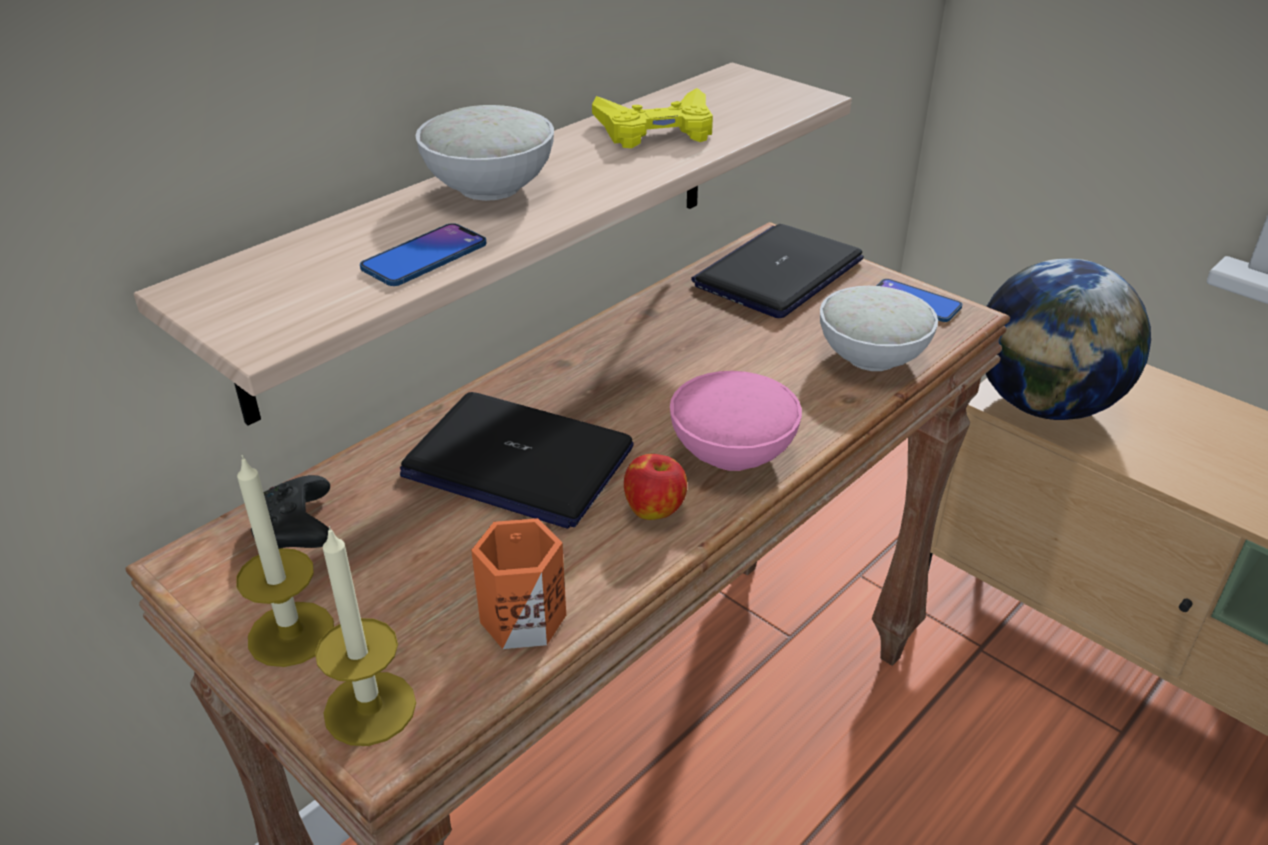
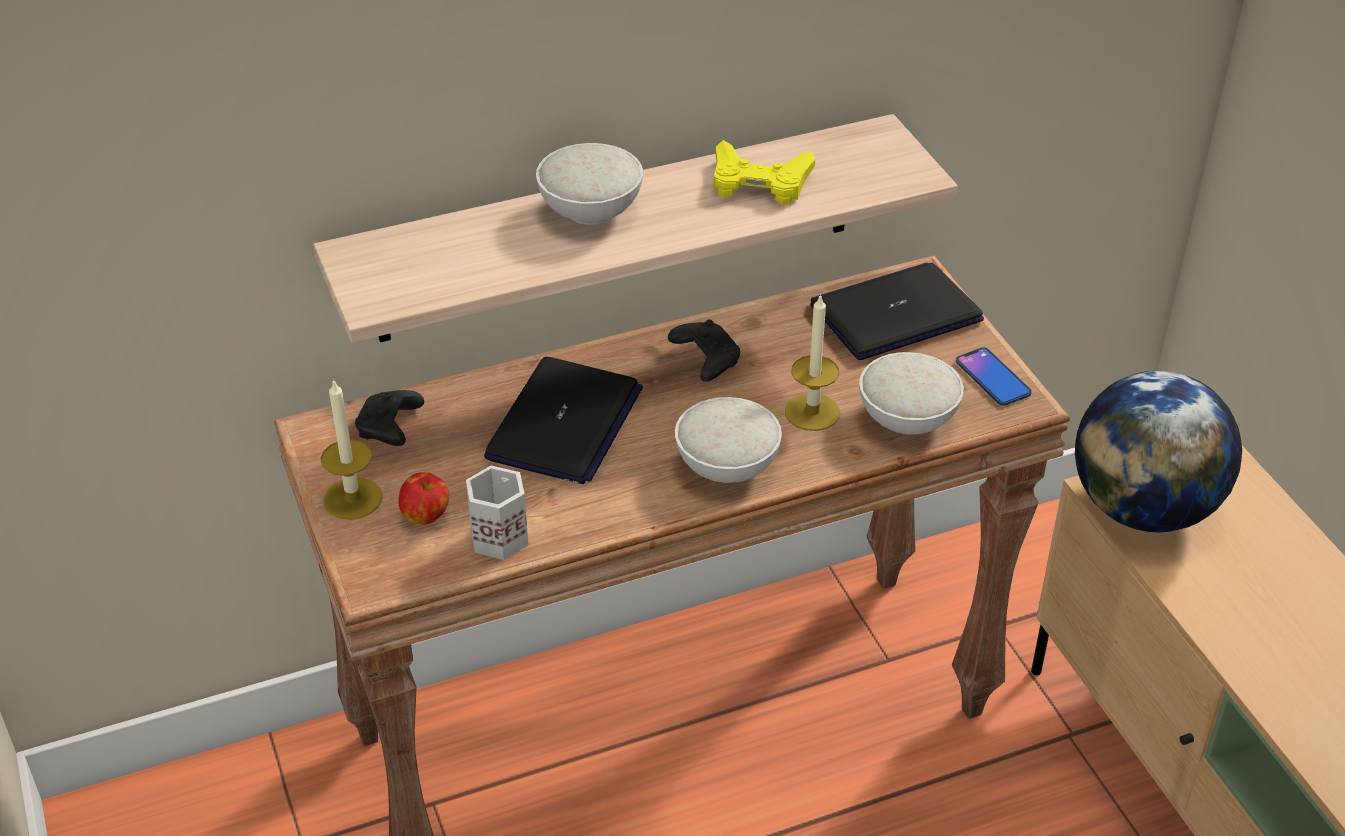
camera: 25 degrees right, 5 degrees up
(370, 708) = (376, 561): candle -> candle (812, 412)
(424, 257) = (505, 265): phone -> none
(517, 462) = (564, 424): laptop -> laptop turned 120 degrees counterclockwise
(520, 616) = (498, 535): orange mug -> white mug
(625, 356) = (705, 358): none -> black game controller
(655, 510) = (637, 492): apple -> apple (426, 516)
(734, 451) = (729, 465): pink bowl -> white bowl

